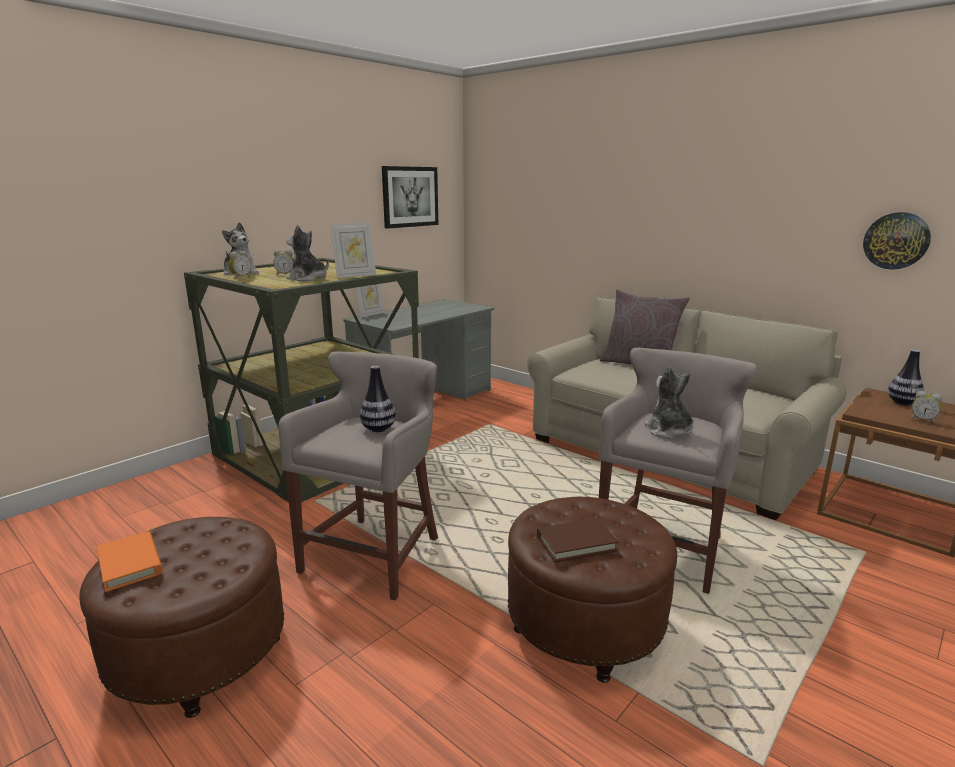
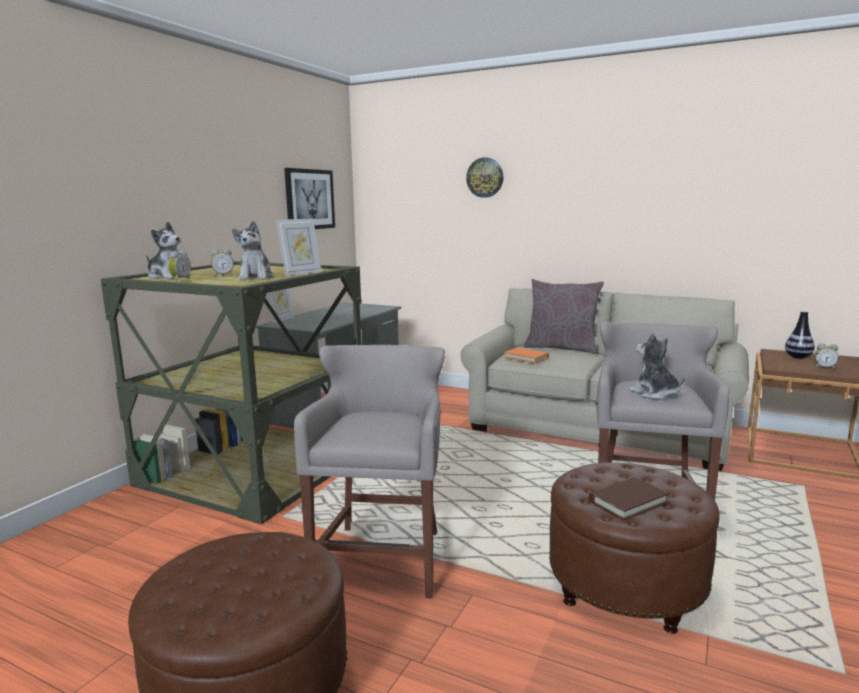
camera: 15 degrees left, 5 degrees down
(130, 564) = (183, 596): orange book -> orange book (526, 358)
(308, 279) = (256, 278): plush toy -> plush toy turned 105 degrees counterclockwise
(378, 429) = (389, 420): vase -> none
(896, 241) = (773, 222): wall clock -> wall clock (485, 177)

